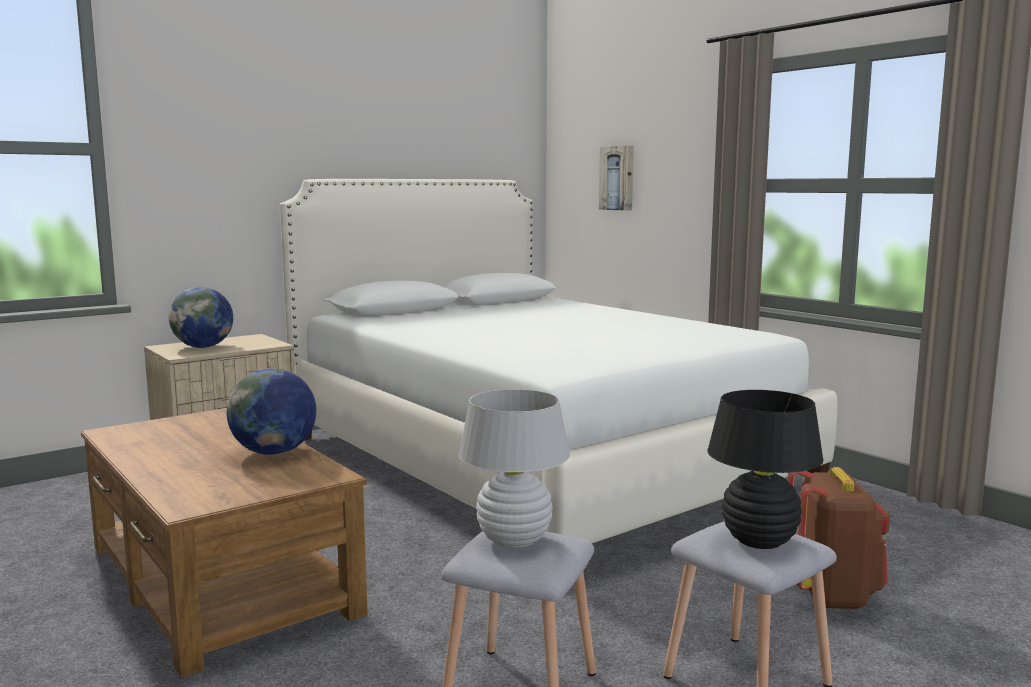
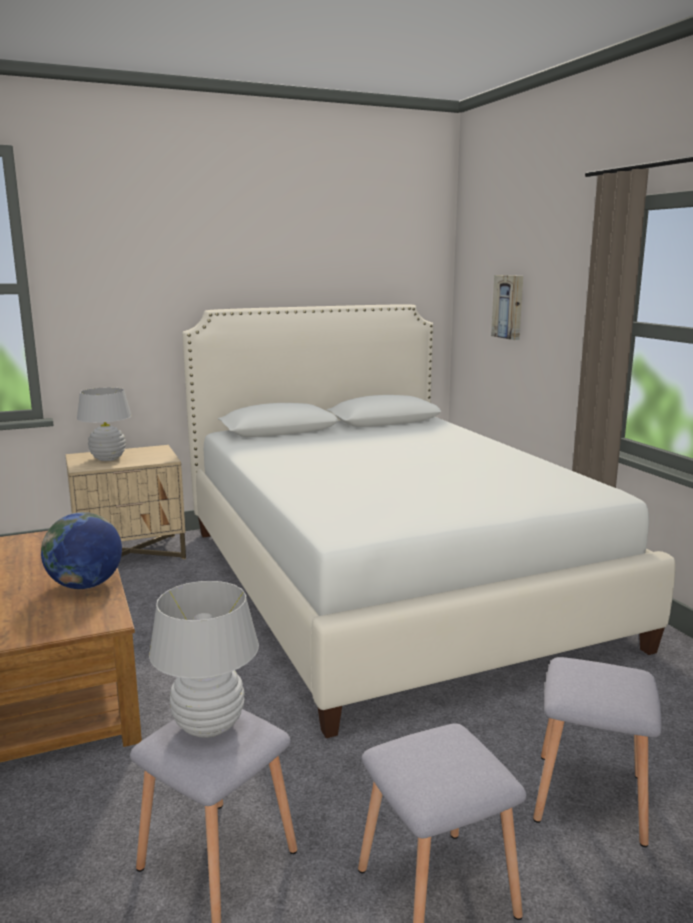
camera: 15 degrees right, 5 degrees up
(203, 347) = (108, 458): globe -> white table lamp
(759, 541) = (442, 767): black table lamp -> none
(832, 595) = (588, 796): brown backpack -> grey stool

